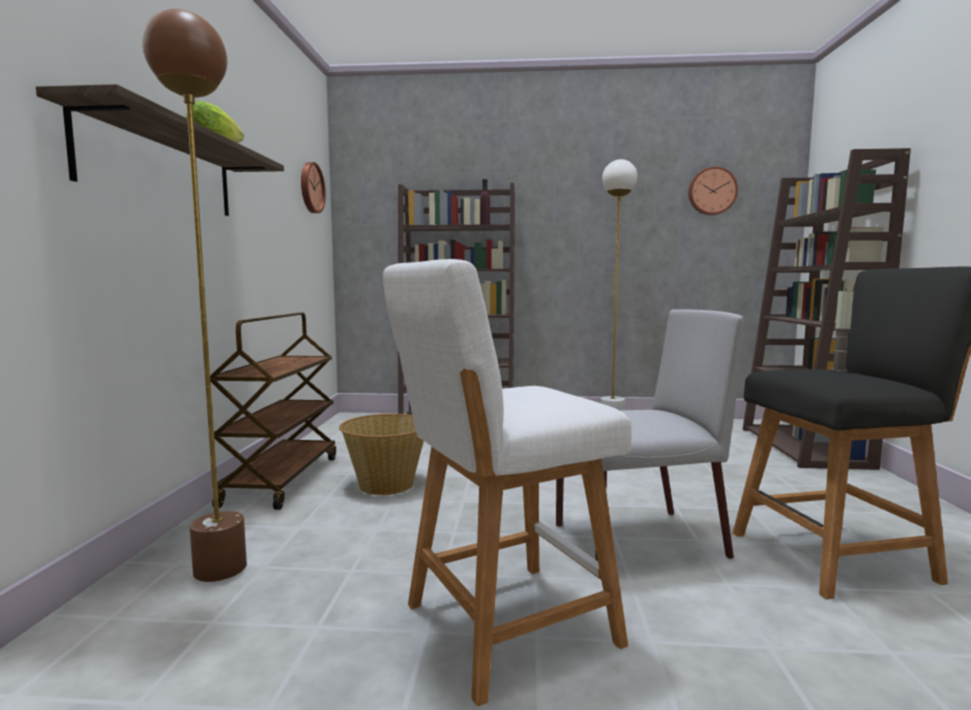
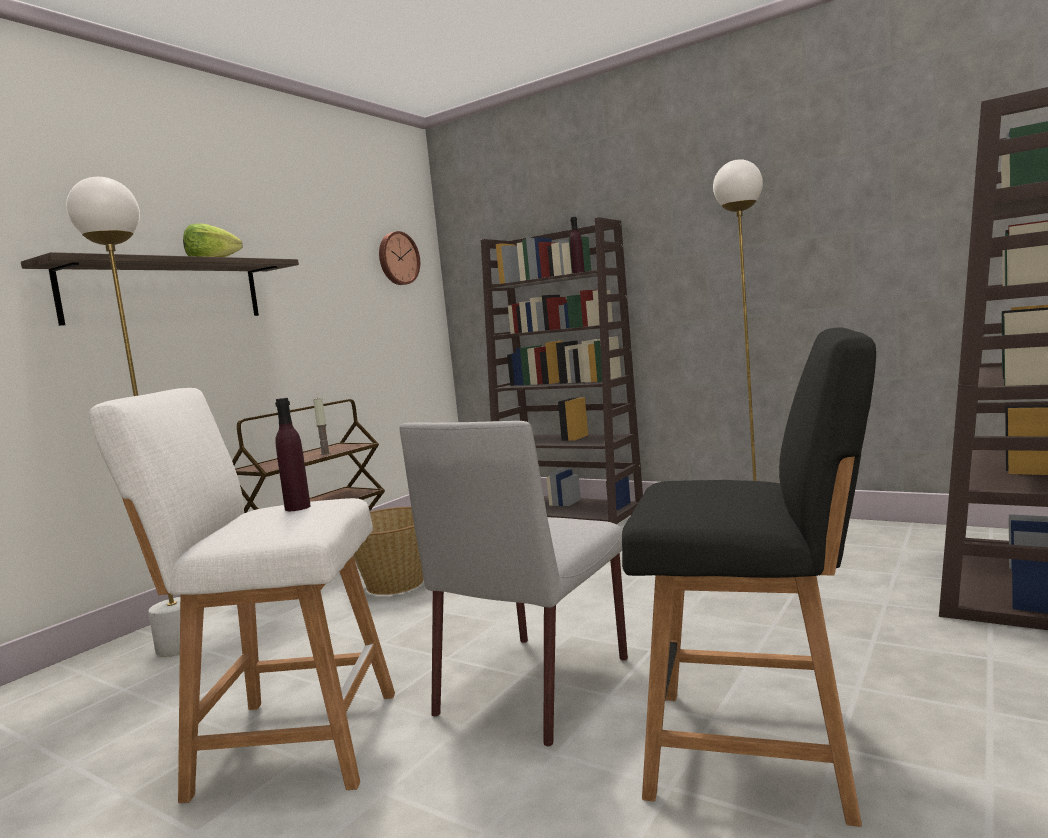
camera: 30 degrees right, 0 degrees up
(220, 569) = (179, 647): brown floor lamp -> white floor lamp
(532, 390) = (297, 507): none -> purple bottle
(636, 541) = (536, 684): grey chair -> grey chair turned 105 degrees clockwise
(712, 191) = (898, 176): wall clock -> none
(839, 370) = (735, 485): candle -> candle (325, 454)

